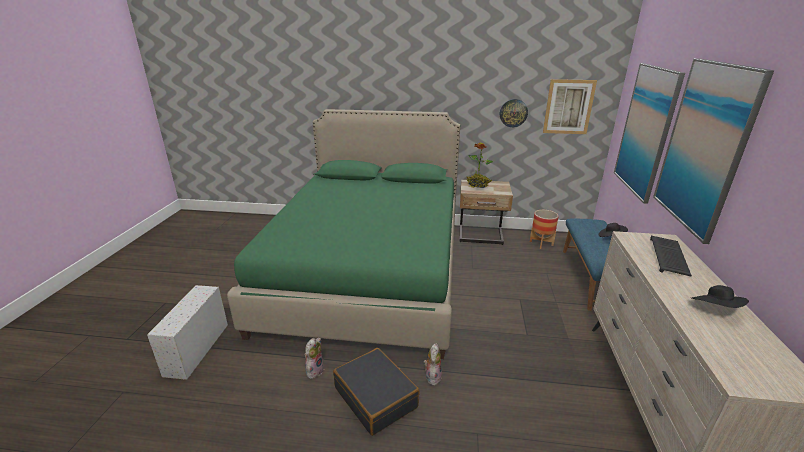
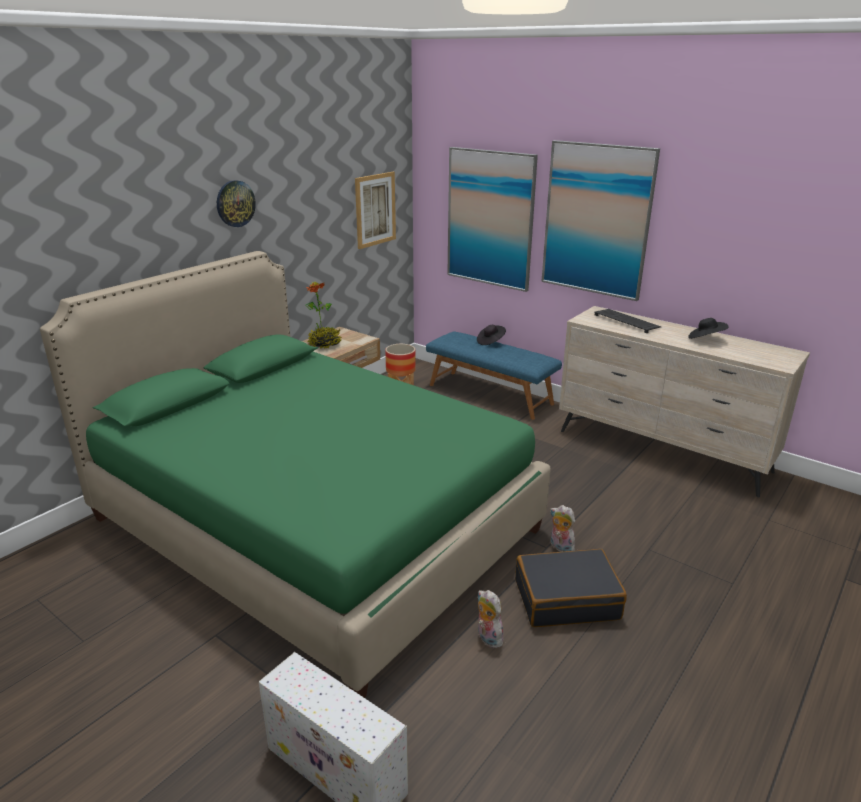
camera: 60 degrees left, 0 degrees up
(513, 113) = (326, 231): wall clock -> wall clock (235, 203)

